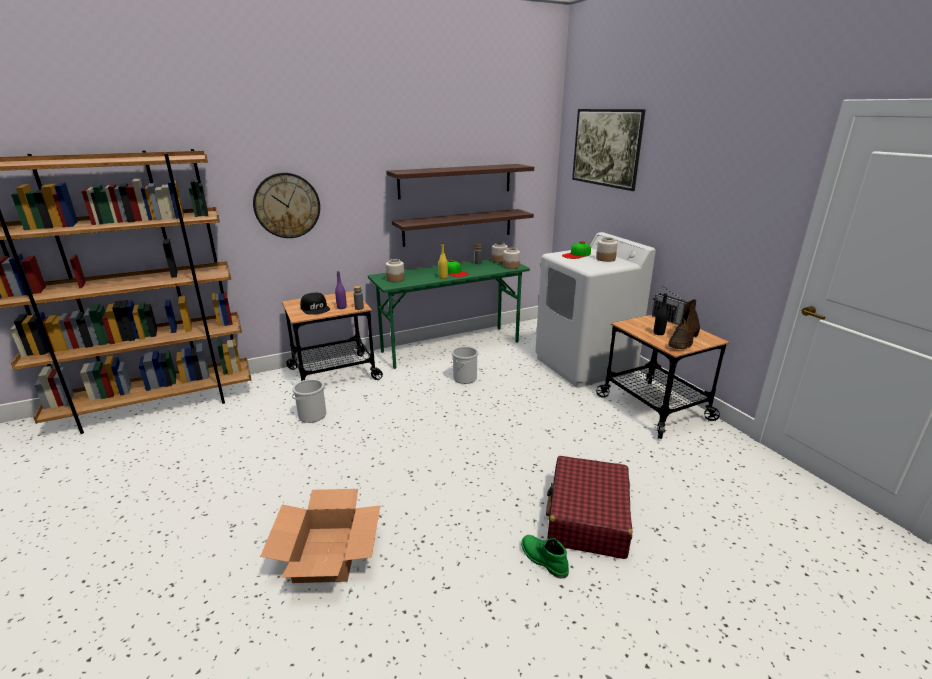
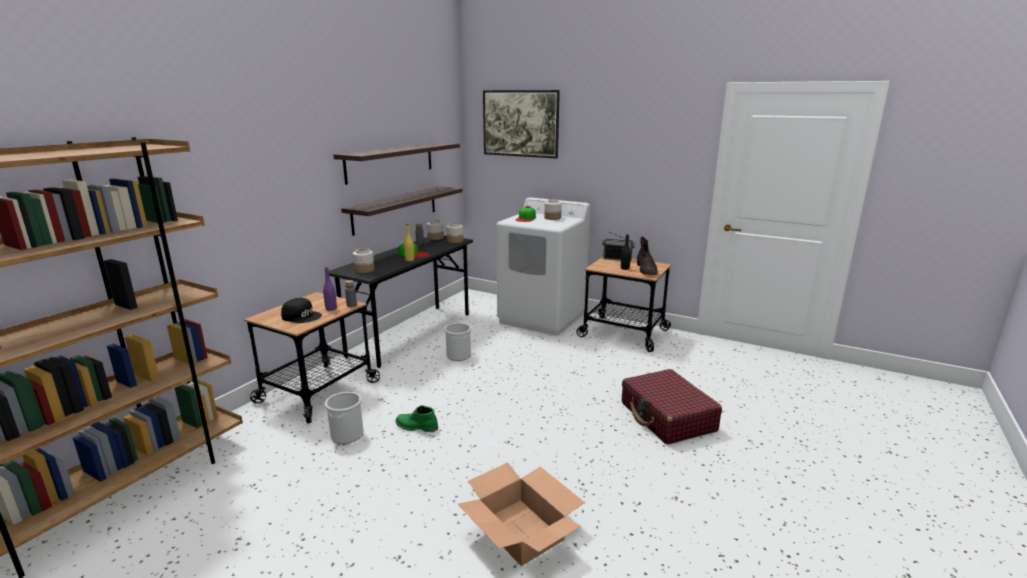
camera: 35 degrees left, 5 degrees down
(287, 205) = (240, 201): wall clock -> none
(451, 347) = (411, 334): green desk -> grey desk
(543, 560) = (674, 455): green boot -> green boot (416, 427)

